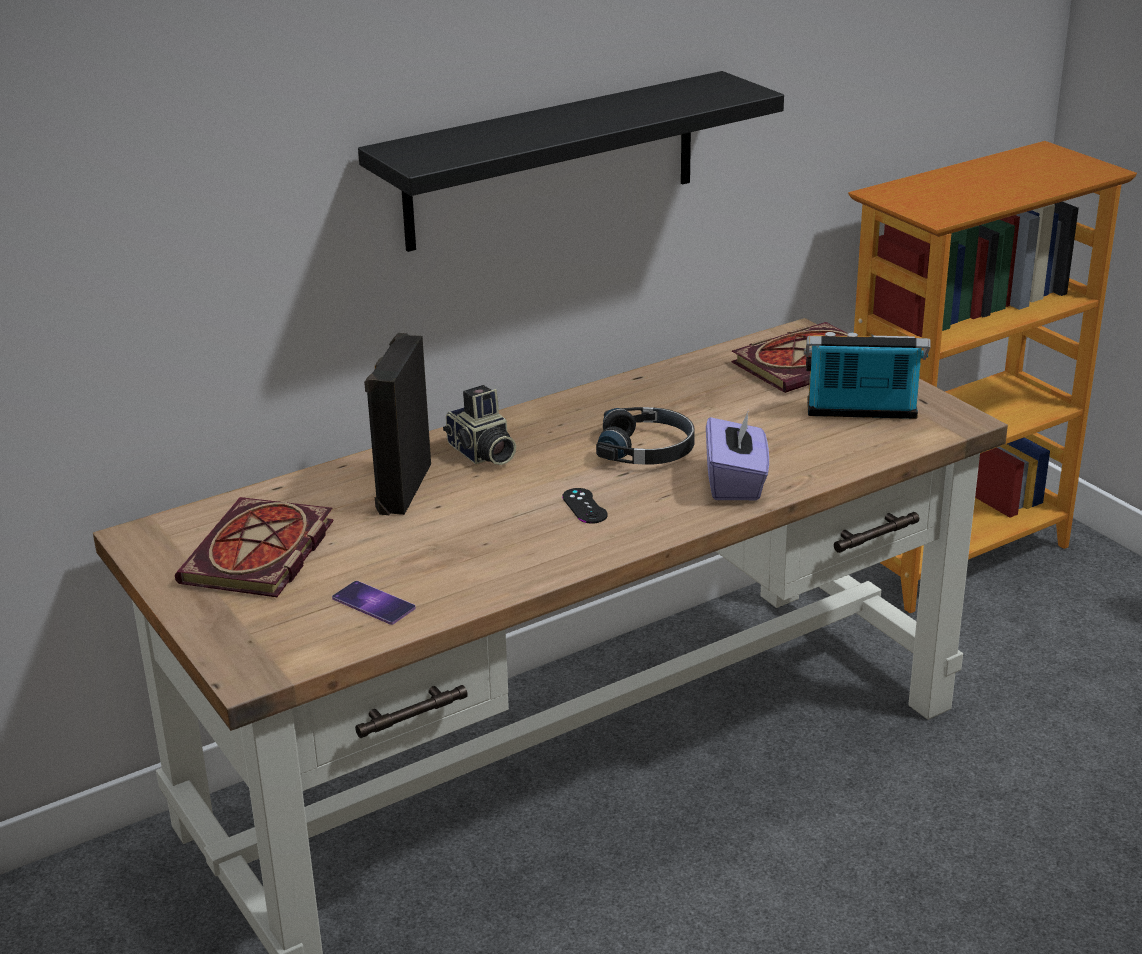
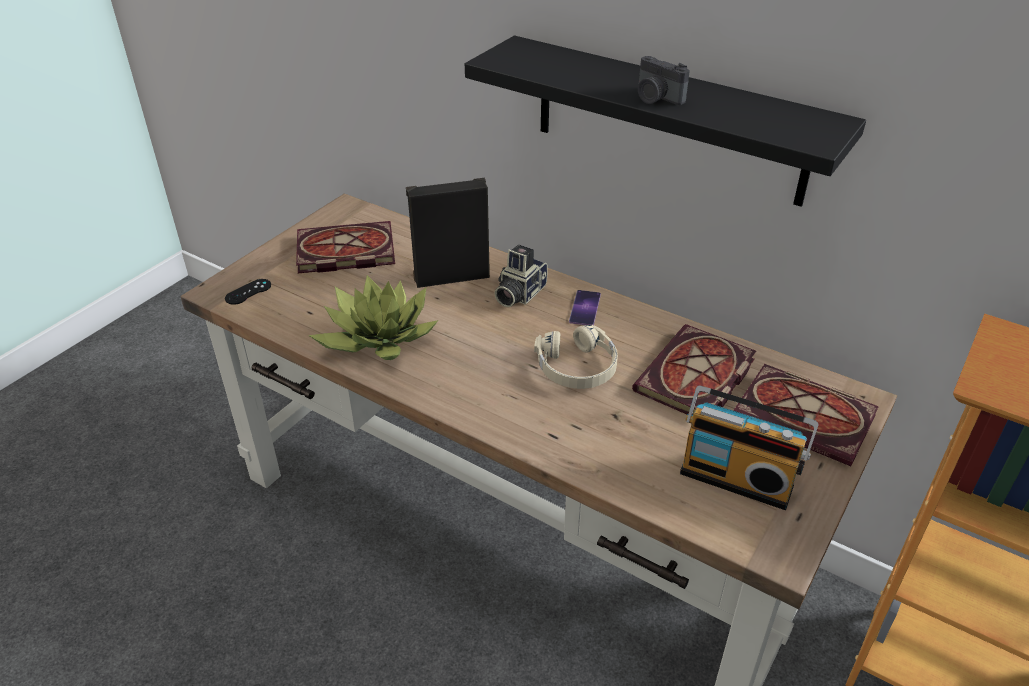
camera: 65 degrees right, 10 degrees up
(373, 603) = (306, 310): phone -> phone (585, 308)
(484, 560) = (377, 338): none -> potted plant
(584, 506) = (473, 361): black game controller -> black game controller (248, 292)
(603, 121) = (656, 98): none -> camera
(647, 450) = (577, 367): black headphones -> beige headphones
(714, 395) = (696, 379): none -> book
(736, 483) = (556, 429): purple tissue box -> none
(861, 413) = (737, 477): radio -> radio turned 135 degrees clockwise

